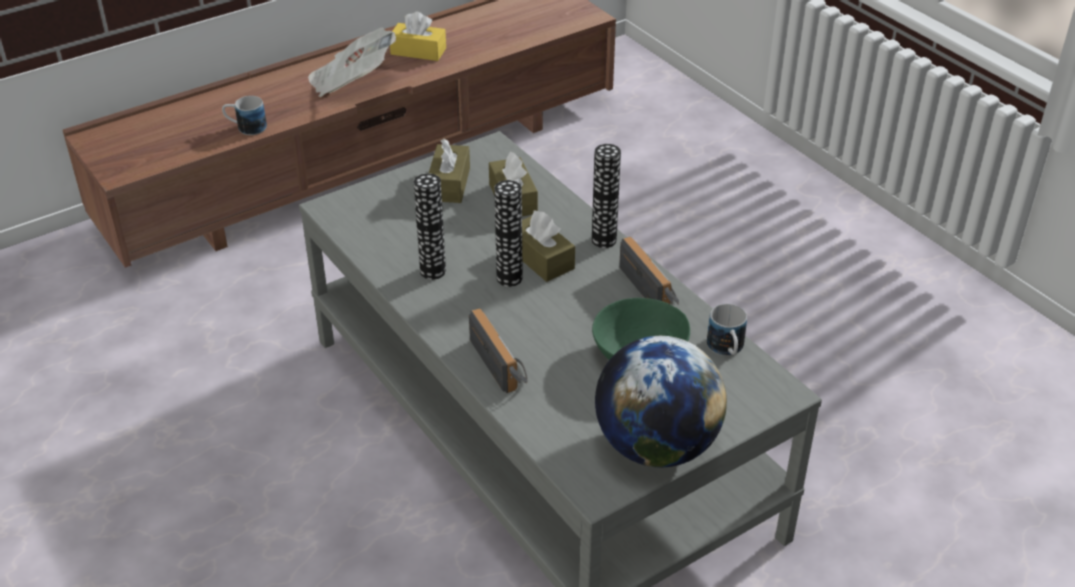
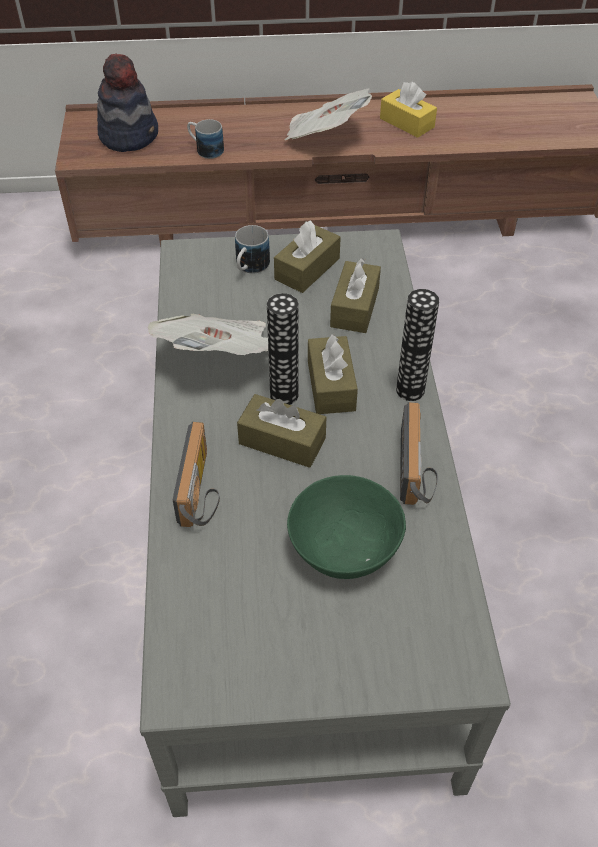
camera: 30 degrees right, 10 degrees up
(156, 138) = (129, 135): none -> hat
(433, 271) = (219, 356): vase -> newspaper
(535, 309) = (282, 441): none -> brown tissue box
(656, 446) = (277, 670): globe -> none
(727, 350) = (444, 584): mug -> mug (249, 268)

